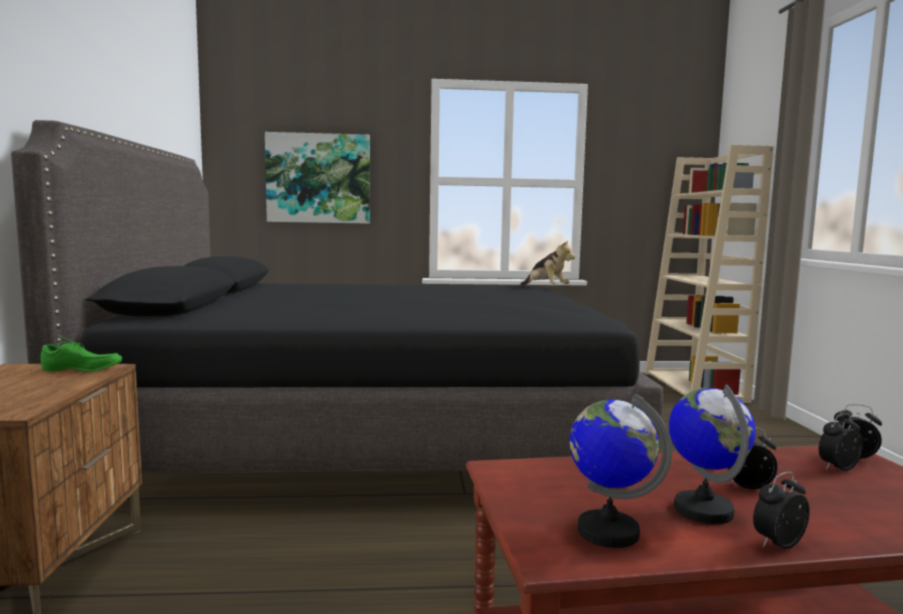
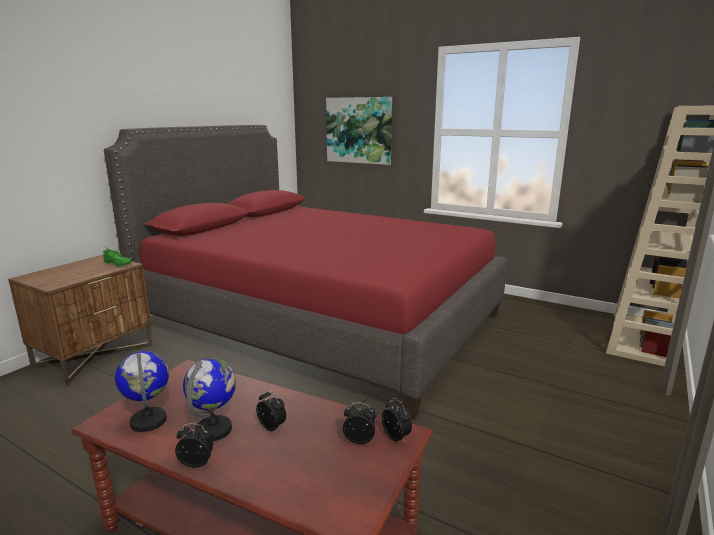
camera: 35 degrees right, 10 degrees up
(371, 435) = (321, 320): black bed -> red bed
(545, 288) = (476, 233): plush toy -> none

